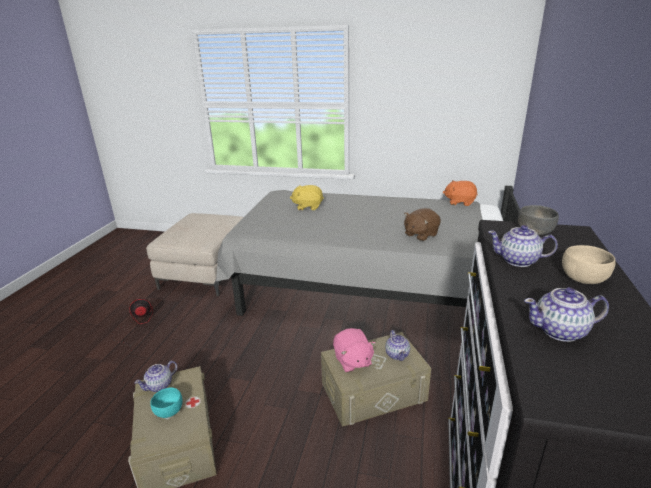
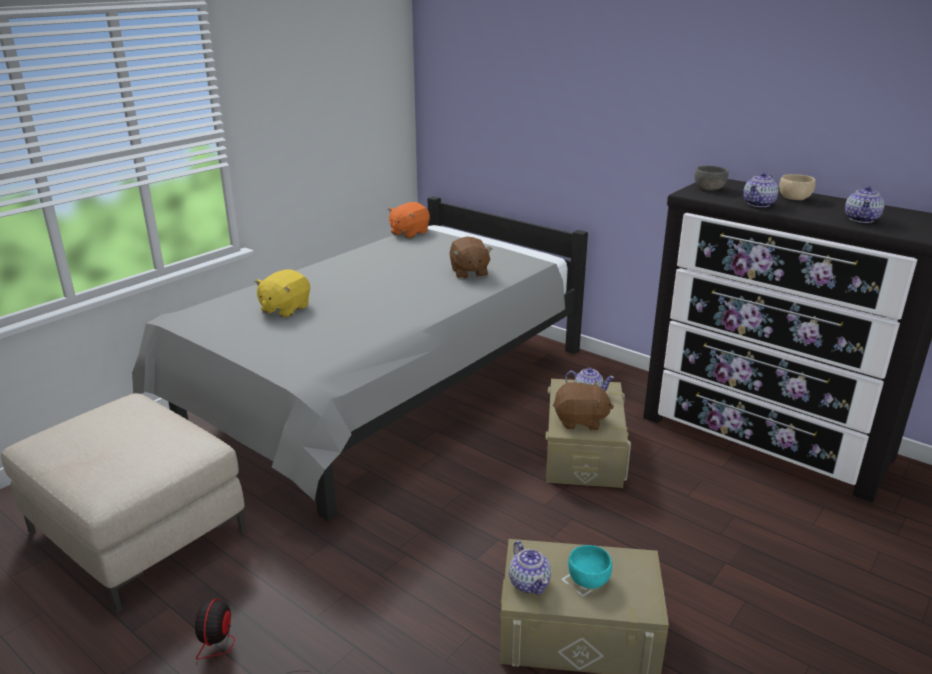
camera: 65 degrees left, 0 degrees up
(352, 361) = (580, 421): pink plush toy -> brown plush toy

